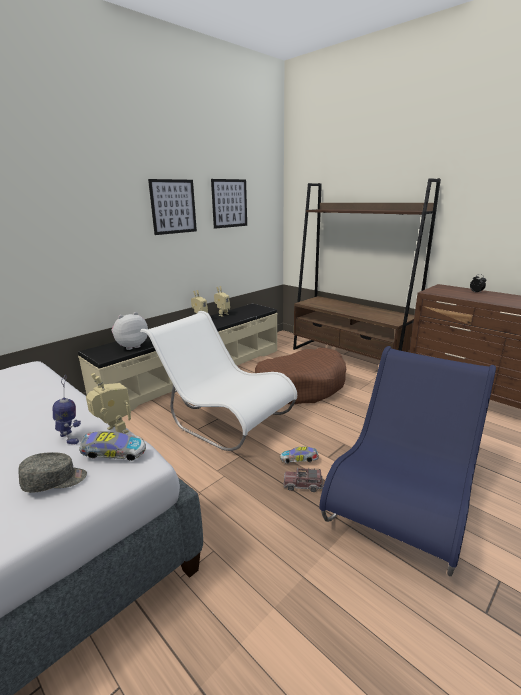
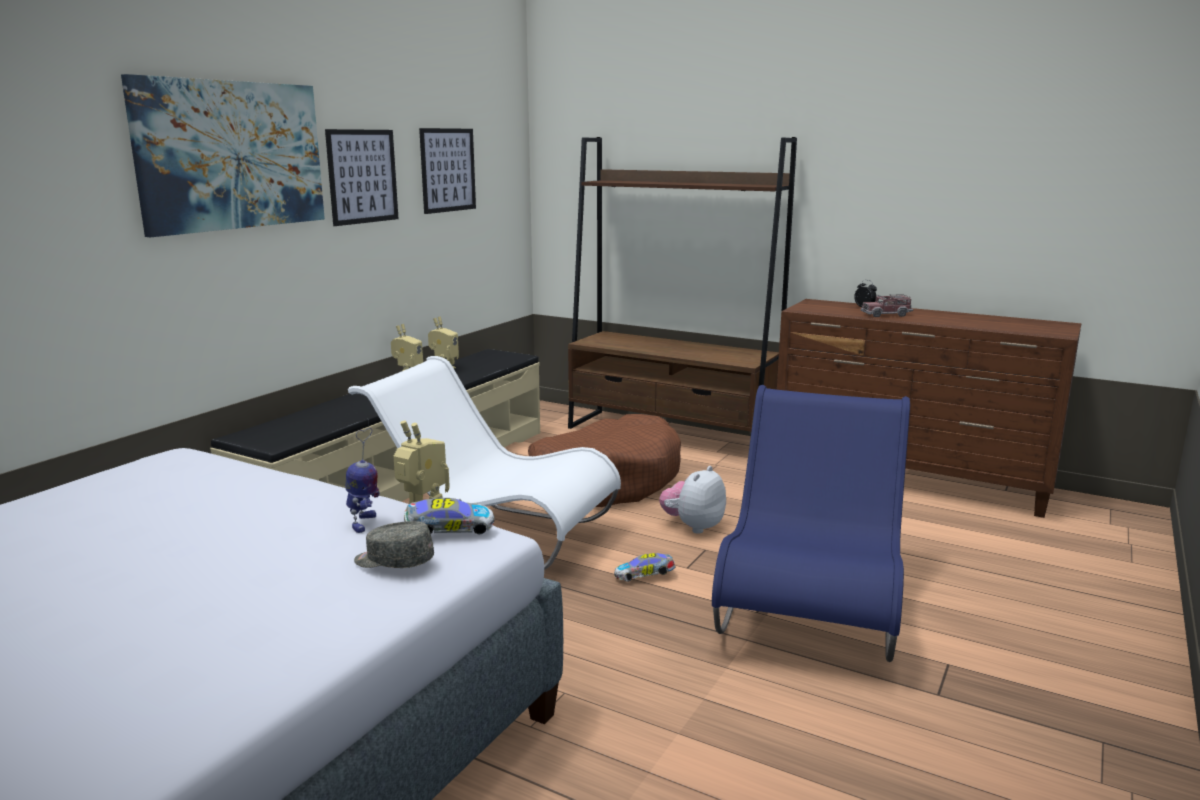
camera: 15 degrees left, 5 degrees down
(55, 481) = (394, 561): grey cap -> grey cap turned 135 degrees counterclockwise
(70, 438) = (364, 523): toy robot -> toy robot turned 60 degrees clockwise
(86, 194) = (232, 155): none -> picture
(131, 346) = (311, 425): plush toy -> plush toy (693, 526)
(303, 485) = (662, 604): toy truck -> toy truck (886, 314)

